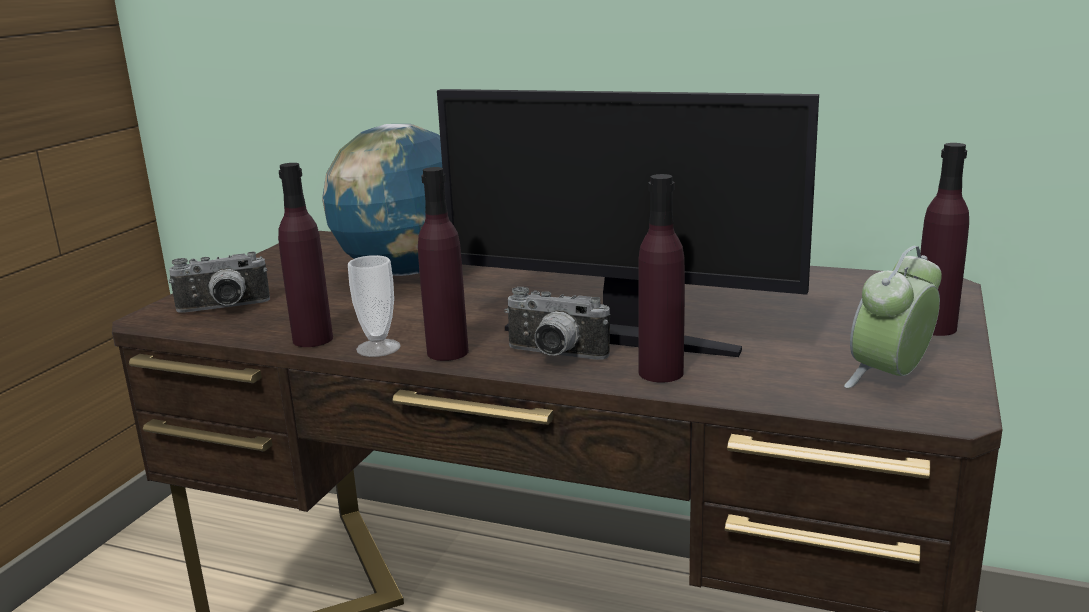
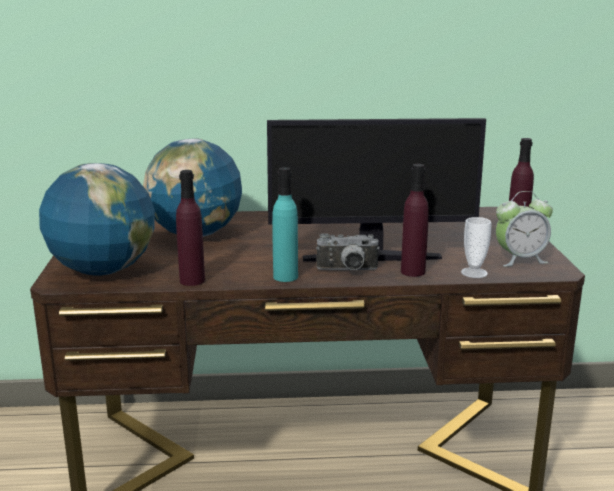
camera: 25 degrees left, 0 degrees up
(224, 309) = (103, 271): camera -> globe
(378, 348) = (241, 280): cup -> cup (474, 273)
(447, 352) = (285, 277): purple bottle -> turquoise bottle
(889, 378) = (520, 259): alarm clock -> alarm clock turned 120 degrees counterclockwise

